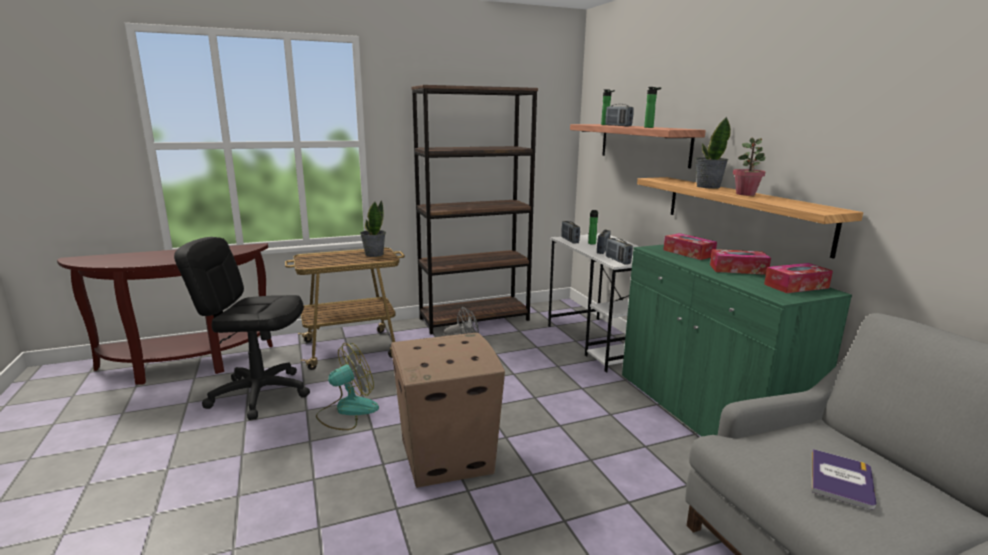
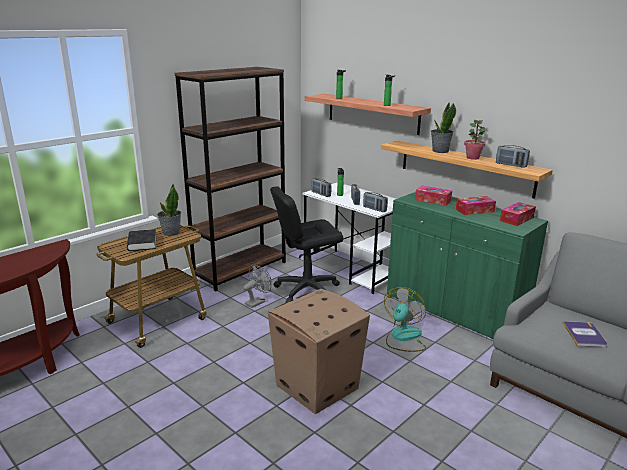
camera: 25 degrees left, 5 degrees up
(259, 394) = (115, 381): black office chair -> black office chair (307, 290)
(334, 258) = (142, 243): none -> black book
(347, 411) = (209, 374): fan -> fan (403, 338)
(618, 126) = (355, 101): radio -> radio (511, 165)

